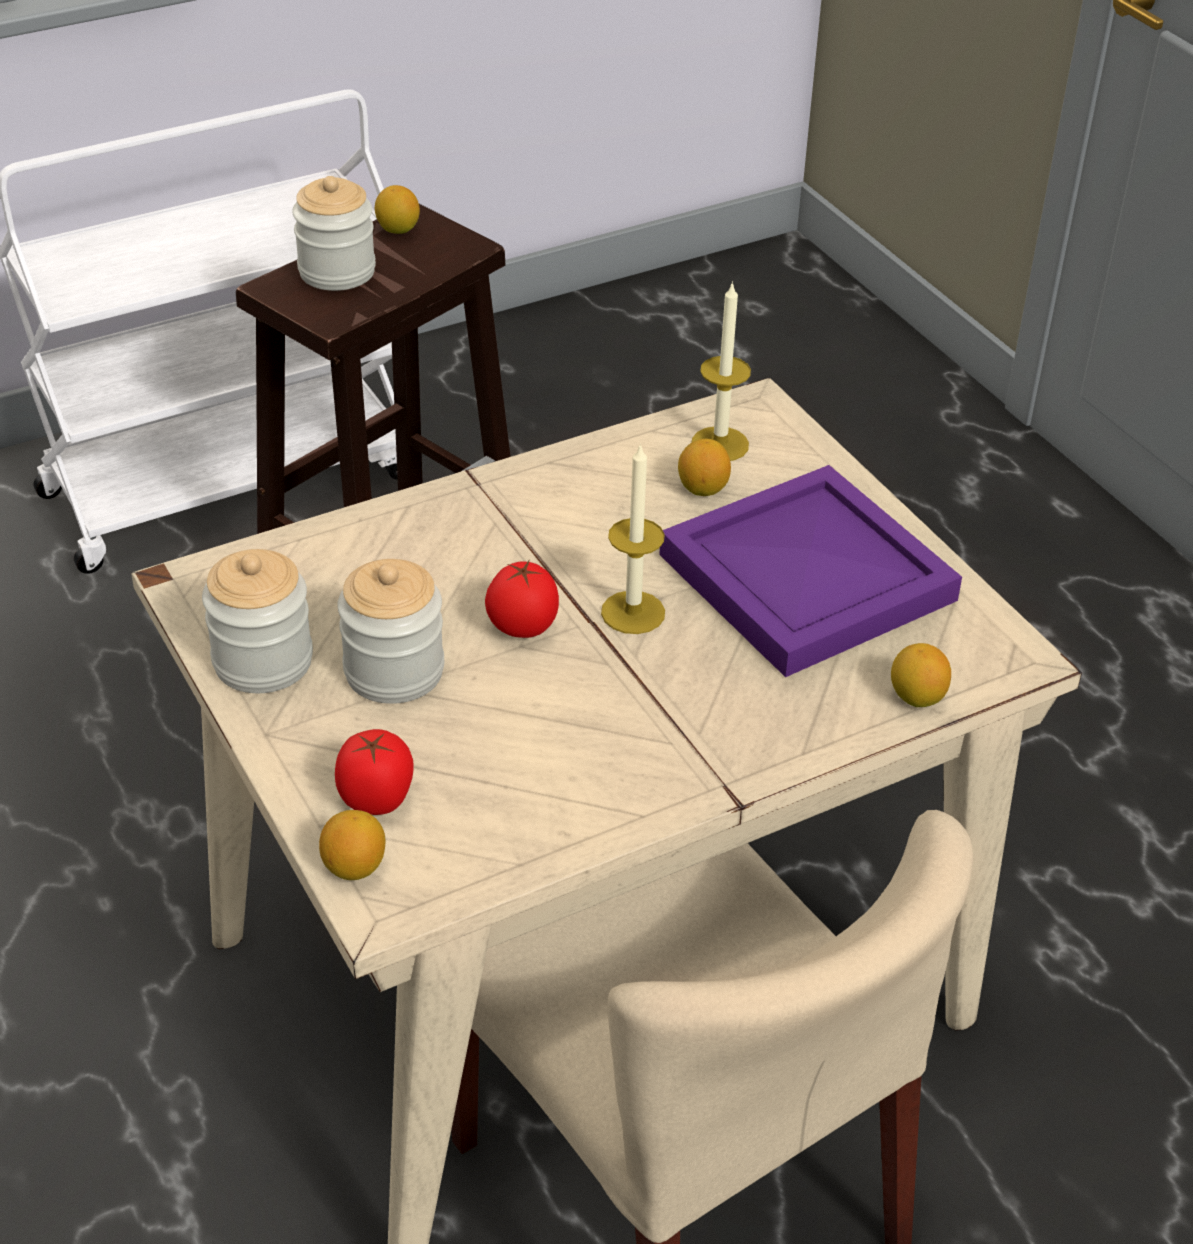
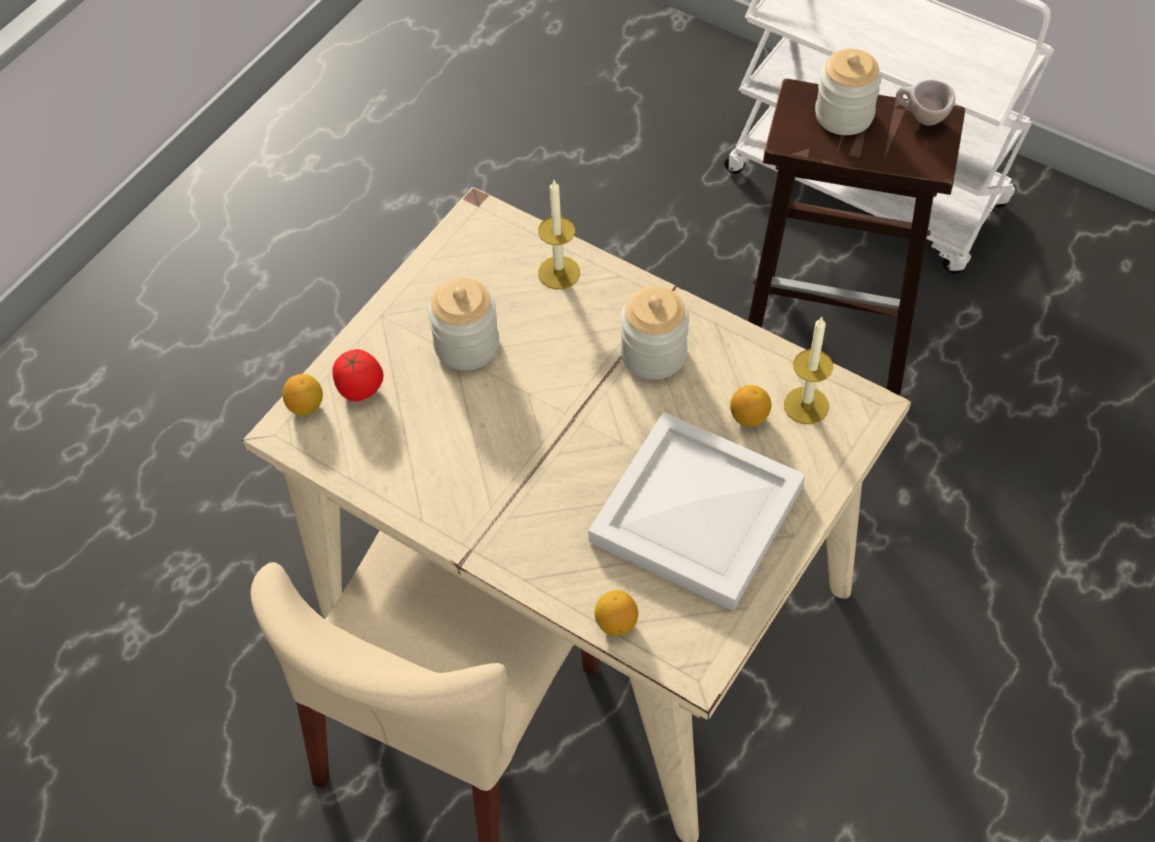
camera: 65 degrees right, 15 degrees up
(263, 661) = (436, 283): jar -> jar (653, 354)
(398, 229) = (920, 118): lemon -> beige cup
(521, 628) = (544, 386): tomato -> none
(633, 612) = (596, 435): candle -> candle (559, 272)
(806, 580) = (693, 514): purple tray -> white tray

